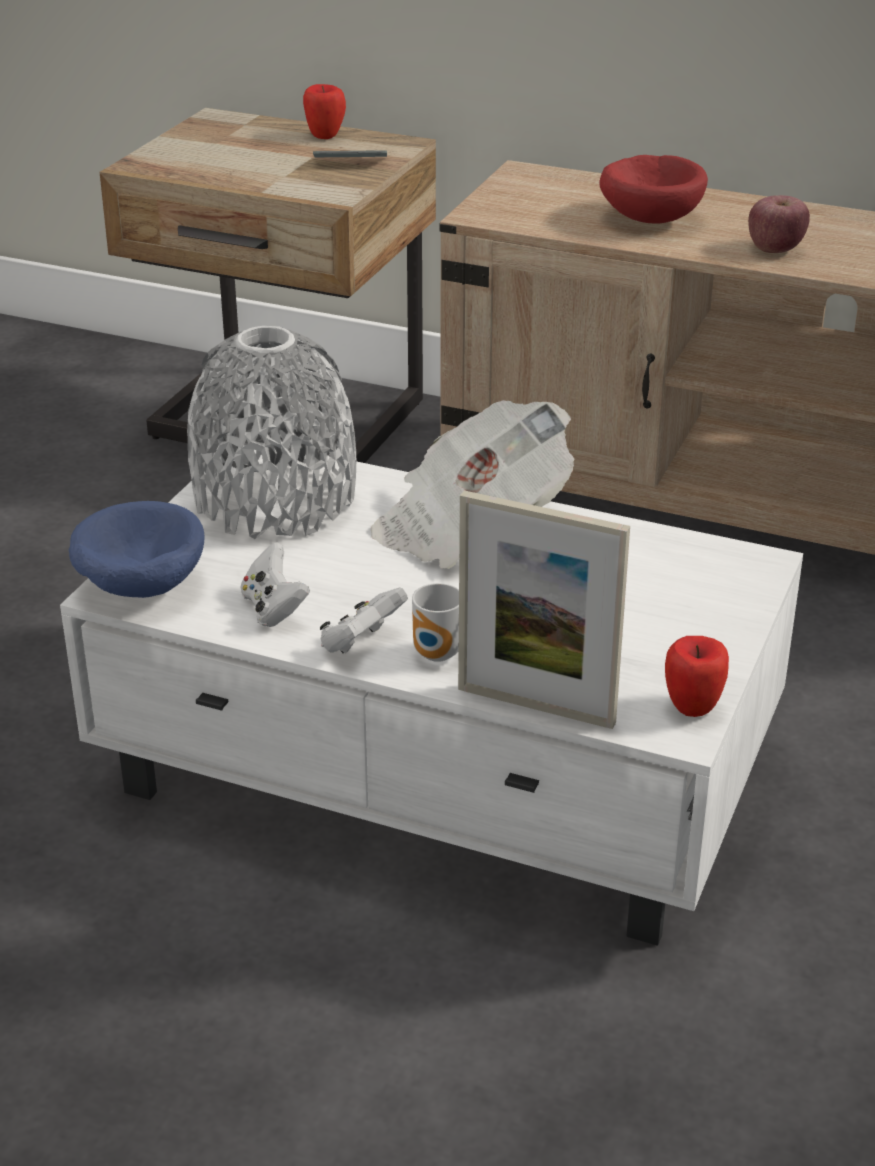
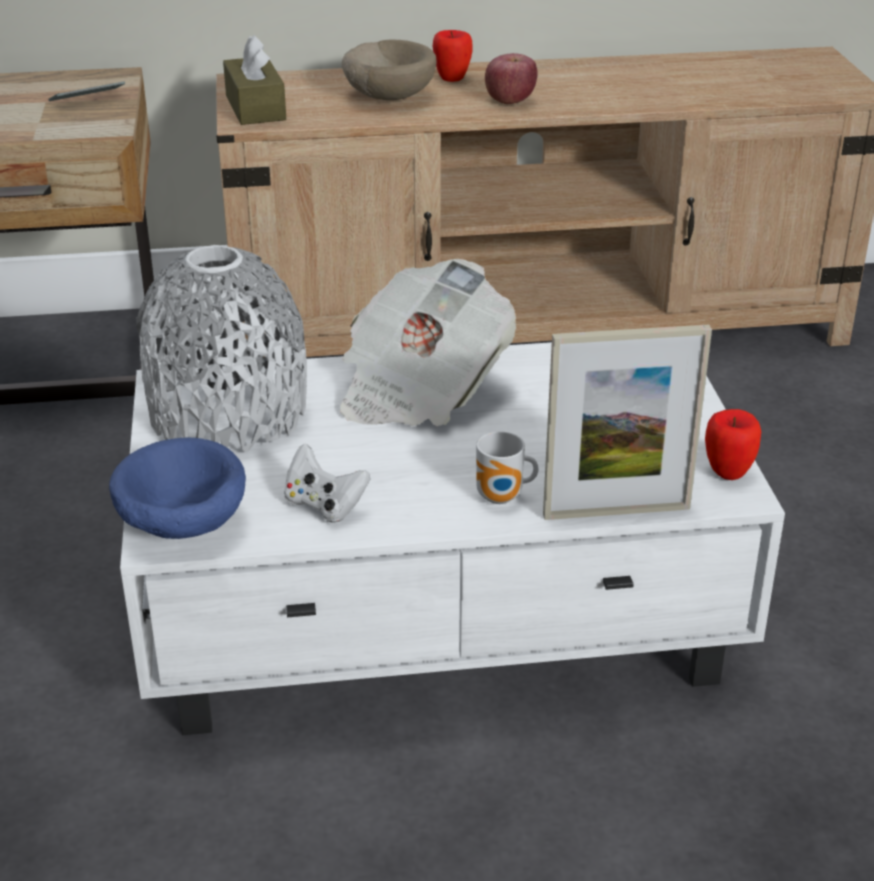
camera: 30 degrees left, 0 degrees up
(325, 136) = (37, 82): apple -> apple (452, 78)
(361, 643) = (428, 509): white game controller -> none
(504, 203) = (255, 108): none -> brown tissue box
(651, 218) = (388, 96): red bowl -> beige bowl

